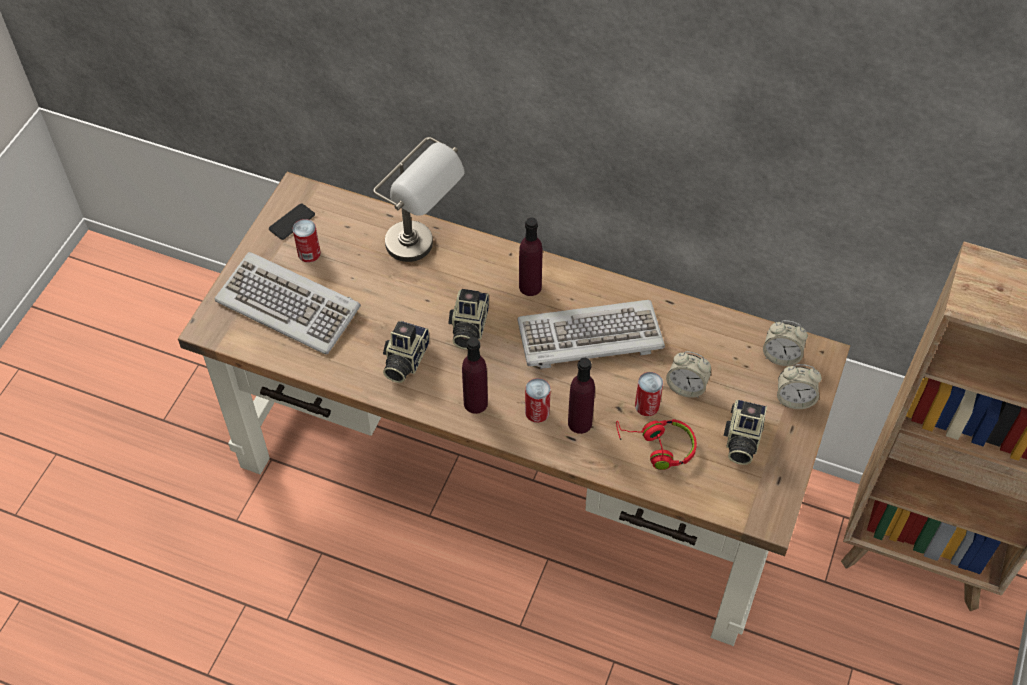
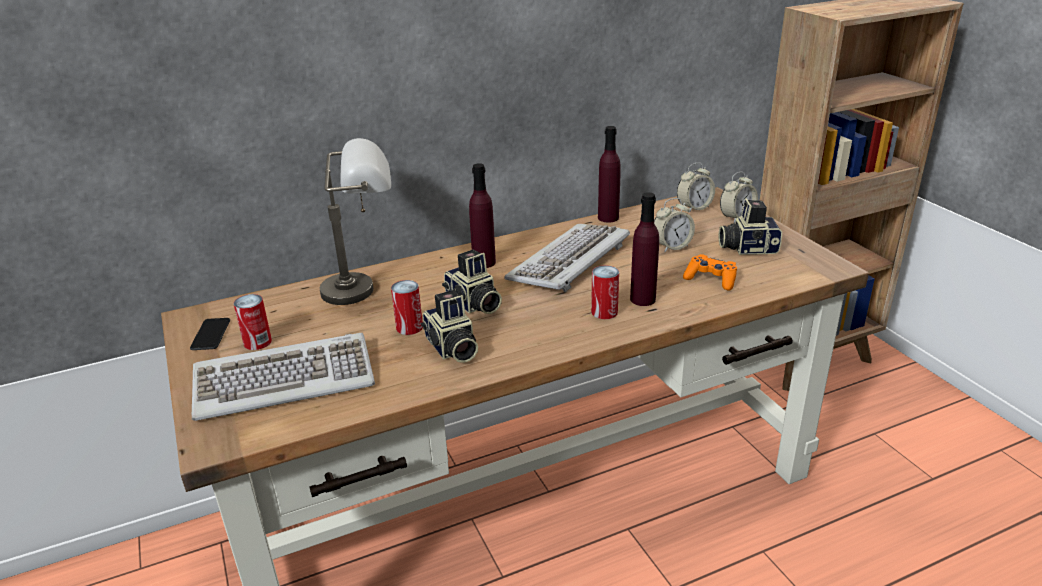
camera: 45 degrees left, 25 degrees down
(475, 403) = (552, 335): purple bottle -> purple bottle (608, 218)
(647, 405) = (666, 267): can -> can (409, 327)
(657, 447) = (711, 279): red headphones -> orange game controller
(741, 440) = (747, 248): camera -> camera turned 120 degrees clockwise

